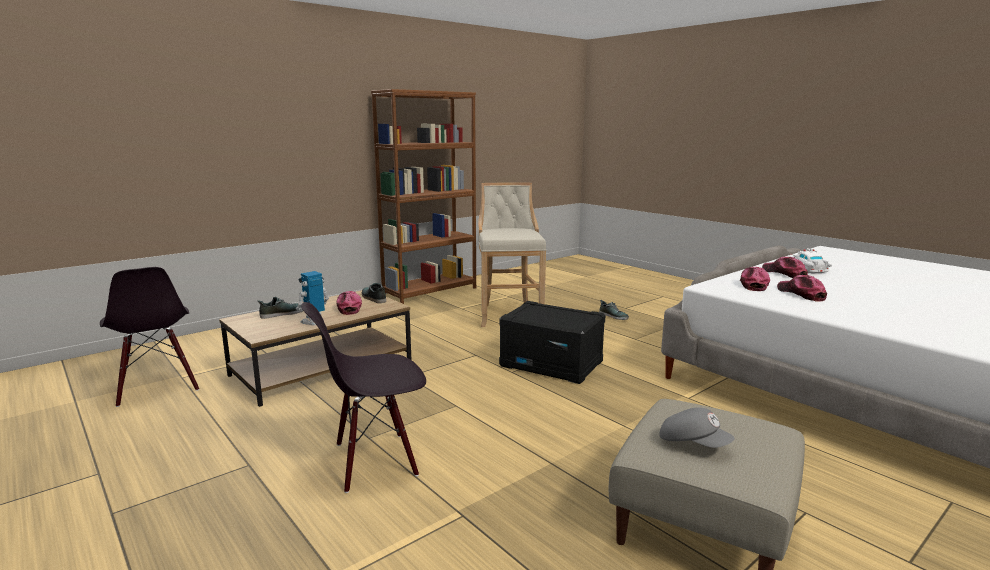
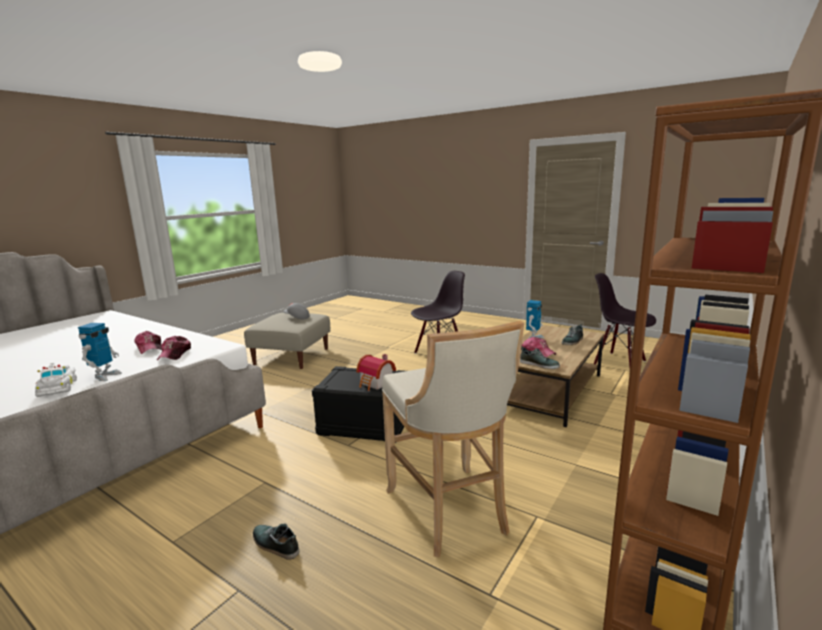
camera: 165 degrees right, 0 degrees up
(540, 310) = (376, 383): none -> toy house
(784, 273) = (105, 376): cap -> toy robot

